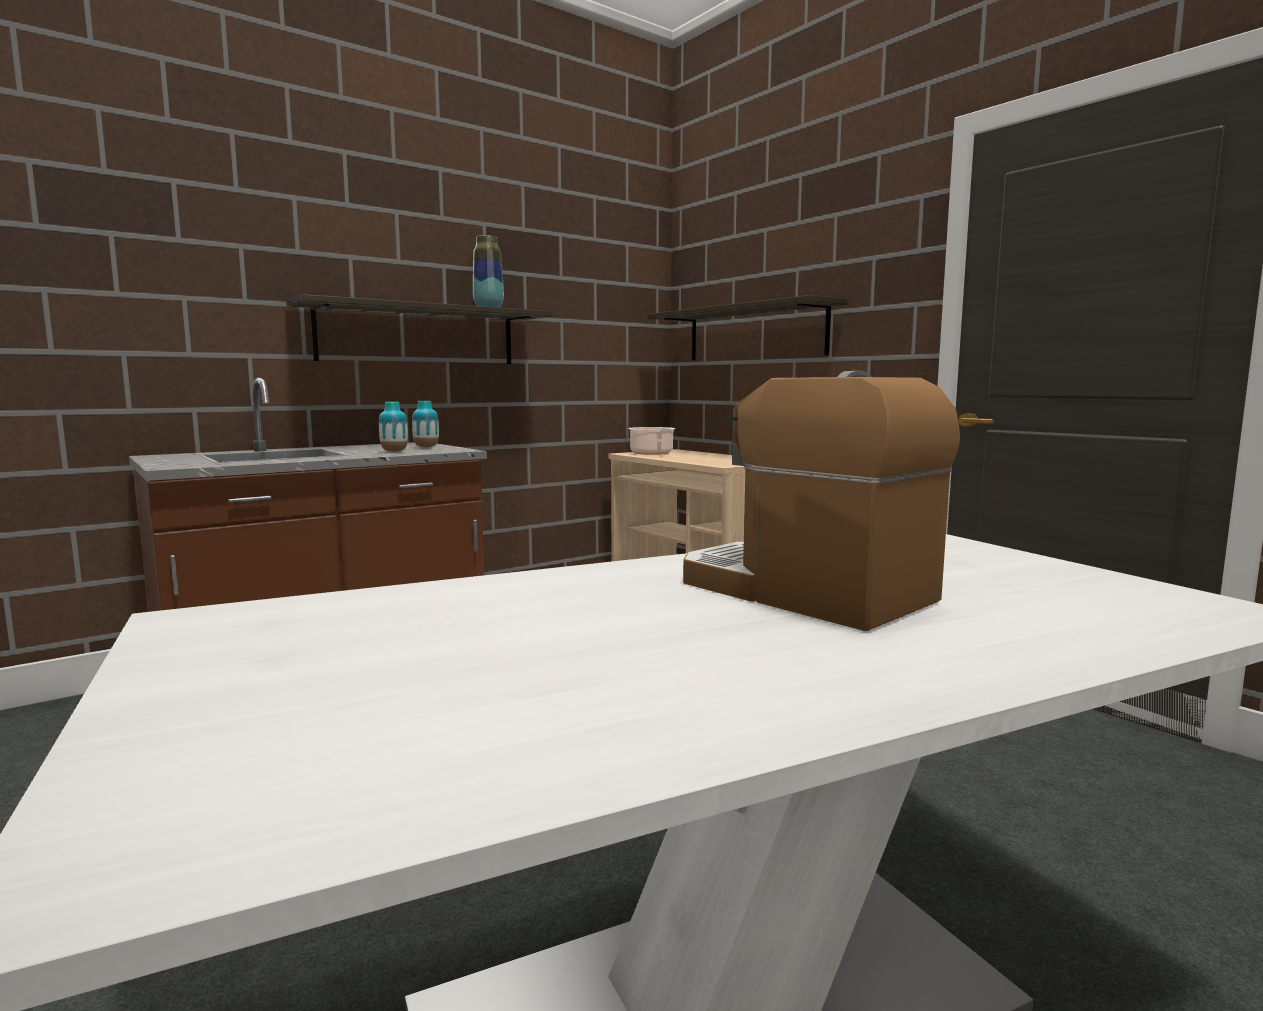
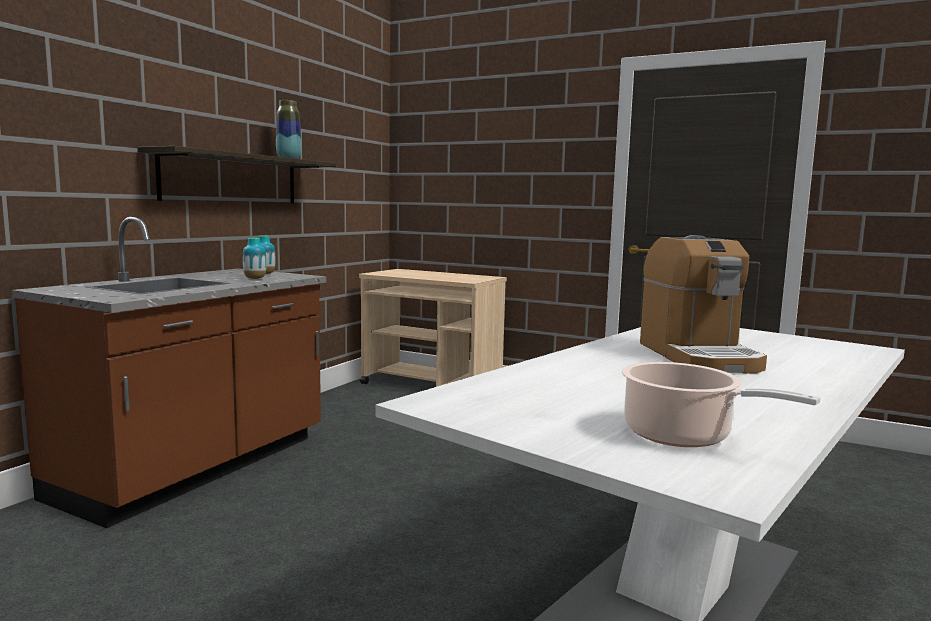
camera: 25 degrees left, 0 degrees up
(652, 453) = (393, 273): cooking pot -> cooking pot (683, 436)
(755, 333) = (469, 184): shelf -> none
(804, 592) = (698, 356): coffee machine -> coffee machine turned 120 degrees counterclockwise

